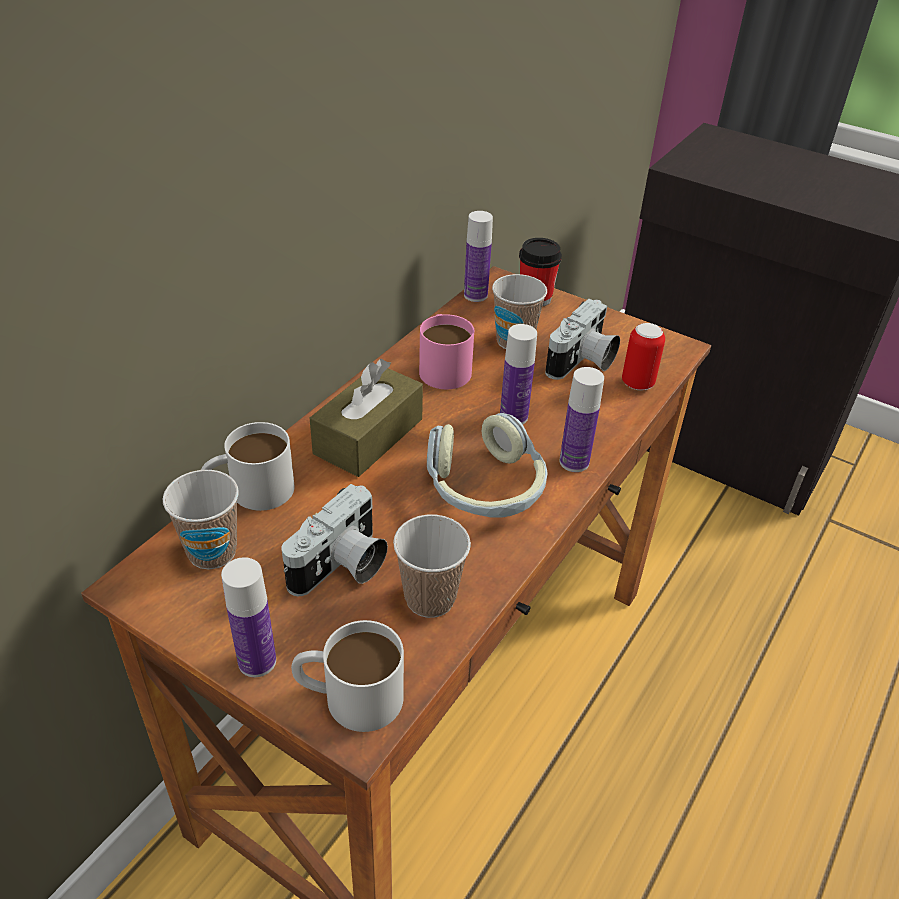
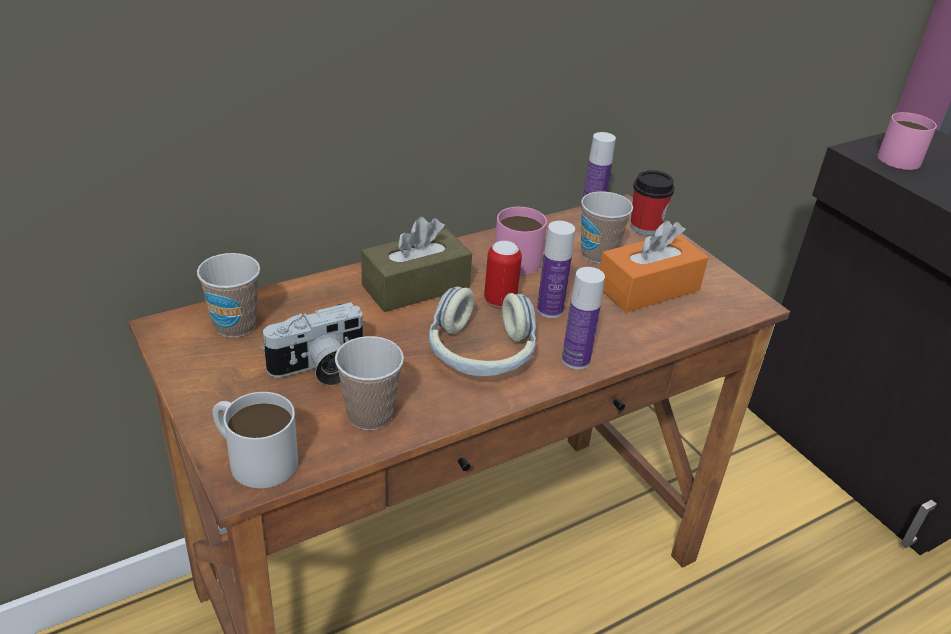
camera: 25 degrees right, 5 degrees down
(250, 491) = (294, 295): white mug -> none
(257, 661) = (207, 408): bottle -> none
(582, 362) = (648, 288): camera -> orange tissue box
(637, 383) = (687, 319): can -> can (500, 300)
(708, 162) = (895, 155): none -> pink mug

